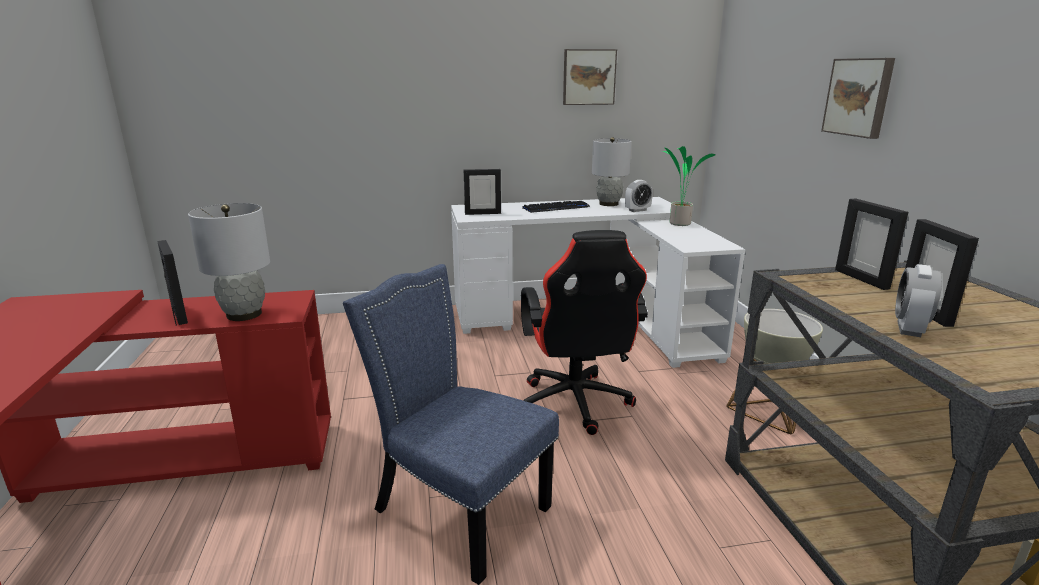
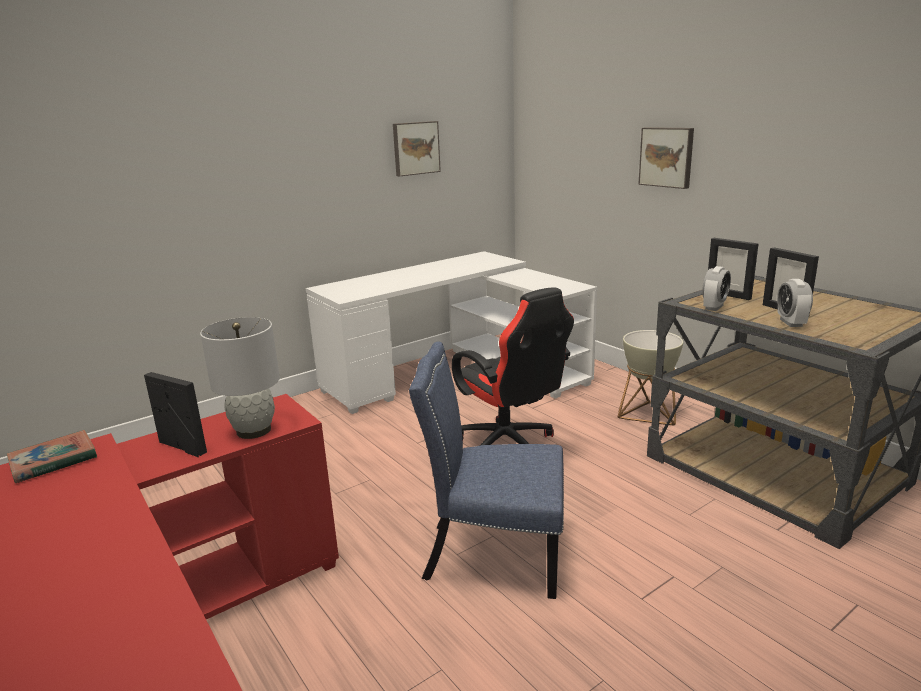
camera: 25 degrees left, 0 degrees up
(77, 301) = (53, 461): none -> book
(482, 213) = (350, 291): picture frame -> none
(556, 208) = (411, 275): keyboard -> none
(609, 204) = (452, 264): white table lamp -> none
(637, 210) = (483, 266): alarm clock -> alarm clock (714, 307)
(678, 224) = (523, 273): potted plant -> none

